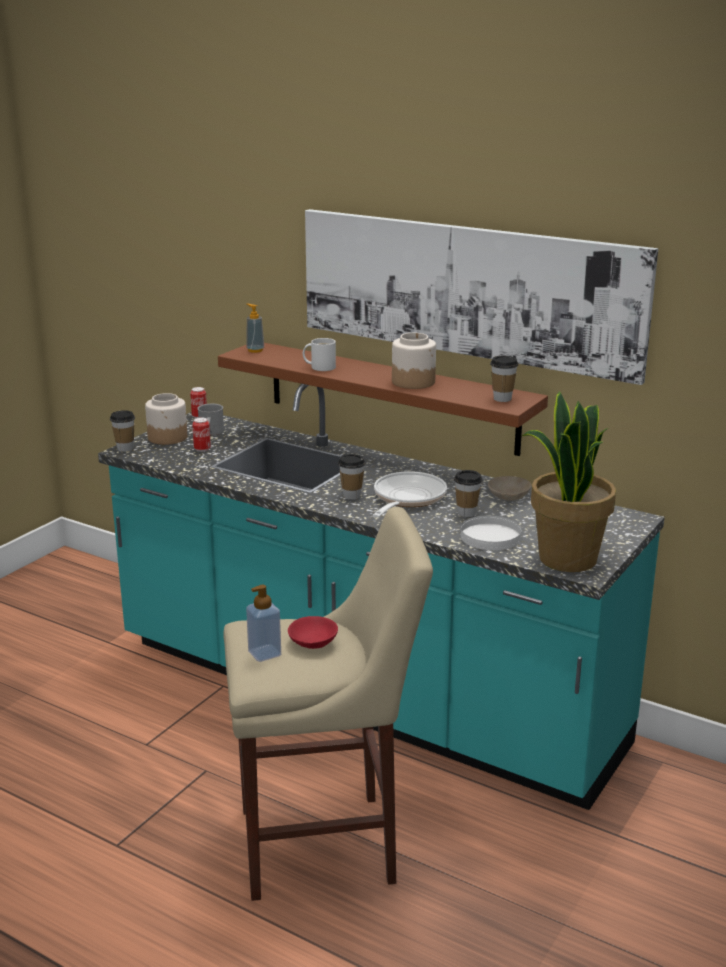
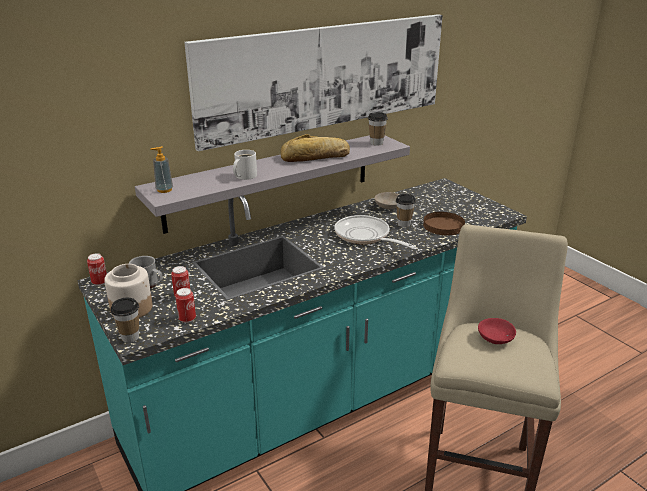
camera: 65 degrees left, 5 degrees up
(166, 460) = (187, 319): none -> can
(264, 653) = (504, 363): soap dispenser -> none
(351, 496) = (344, 253): cup -> none
(390, 396) = (271, 181): brown shelf -> grey shelf
(413, 382) = (315, 157): jar -> bread
(491, 536) = (443, 225): white plate -> brown plate
(566, 558) = (486, 214): potted plant -> none

